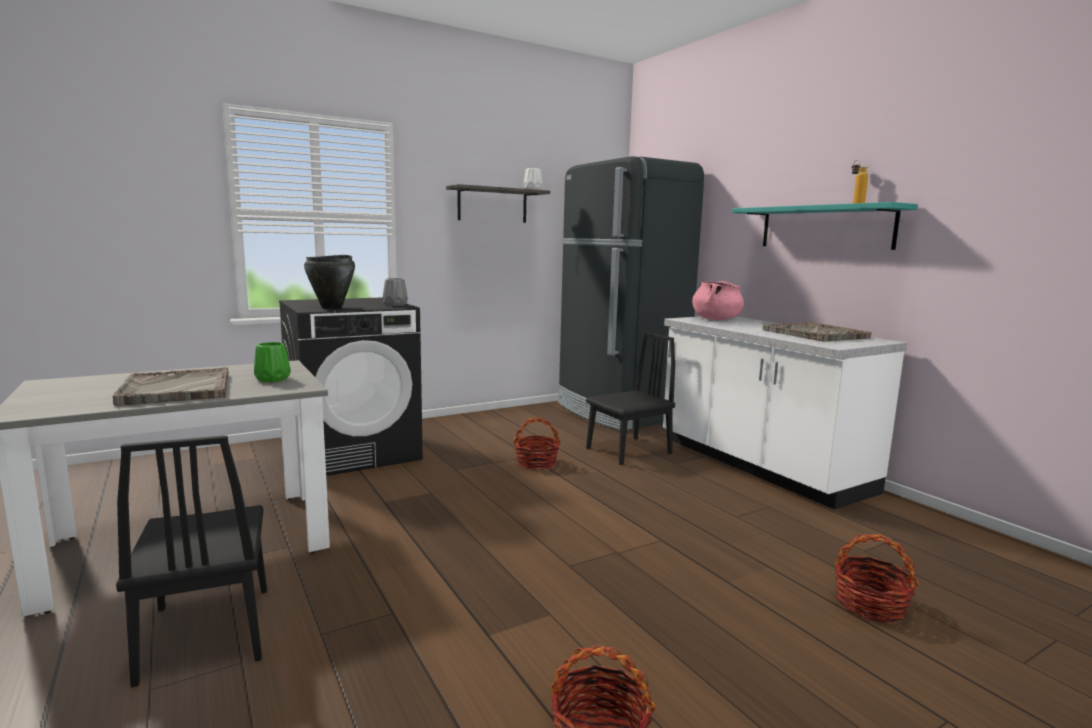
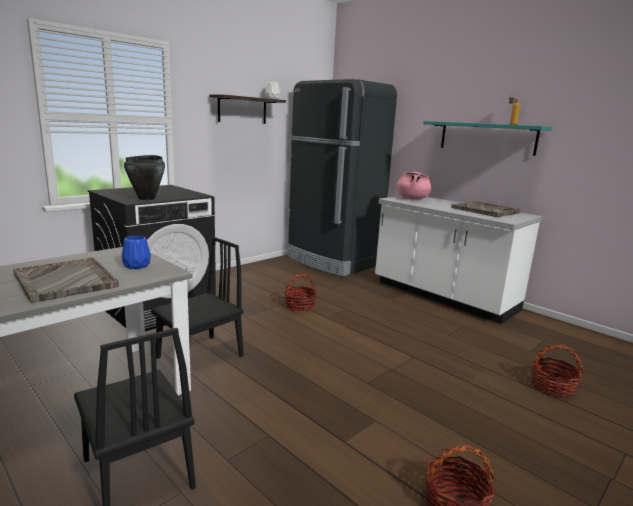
camera: 15 degrees left, 5 degrees up
(271, 379) = (136, 266): green vase -> blue vase
(395, 305) = (191, 194): grey vase -> none
(628, 451) = (356, 292): black chair -> black chair (200, 357)

